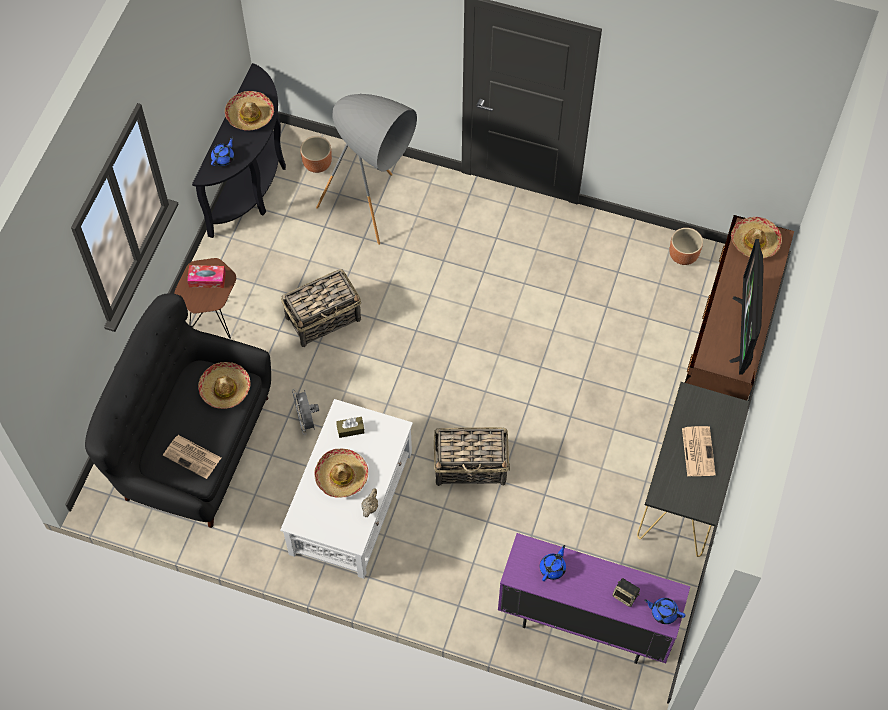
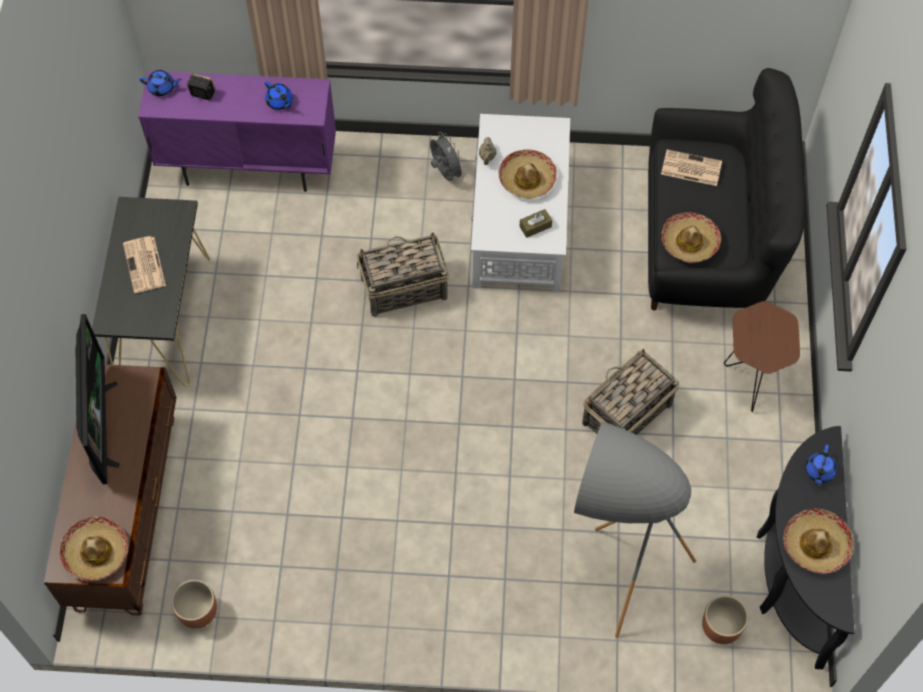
camera: 165 degrees right, 0 degrees up
(207, 279) = (767, 343): tissue box -> none
(307, 421) = (598, 294): grey fan -> grey fan (445, 173)
(553, 568) = (280, 102): blue teapot -> blue teapot turned 60 degrees counterclockwise

